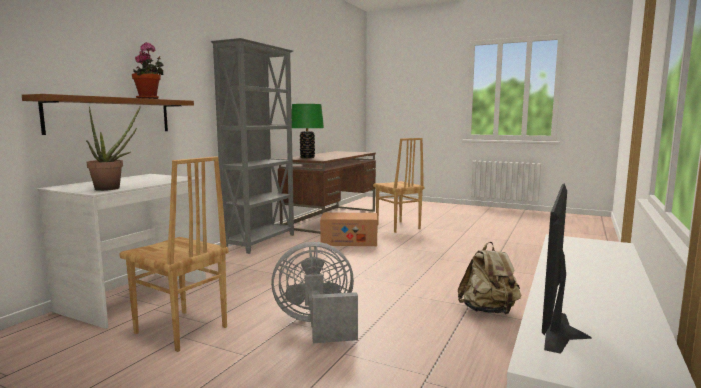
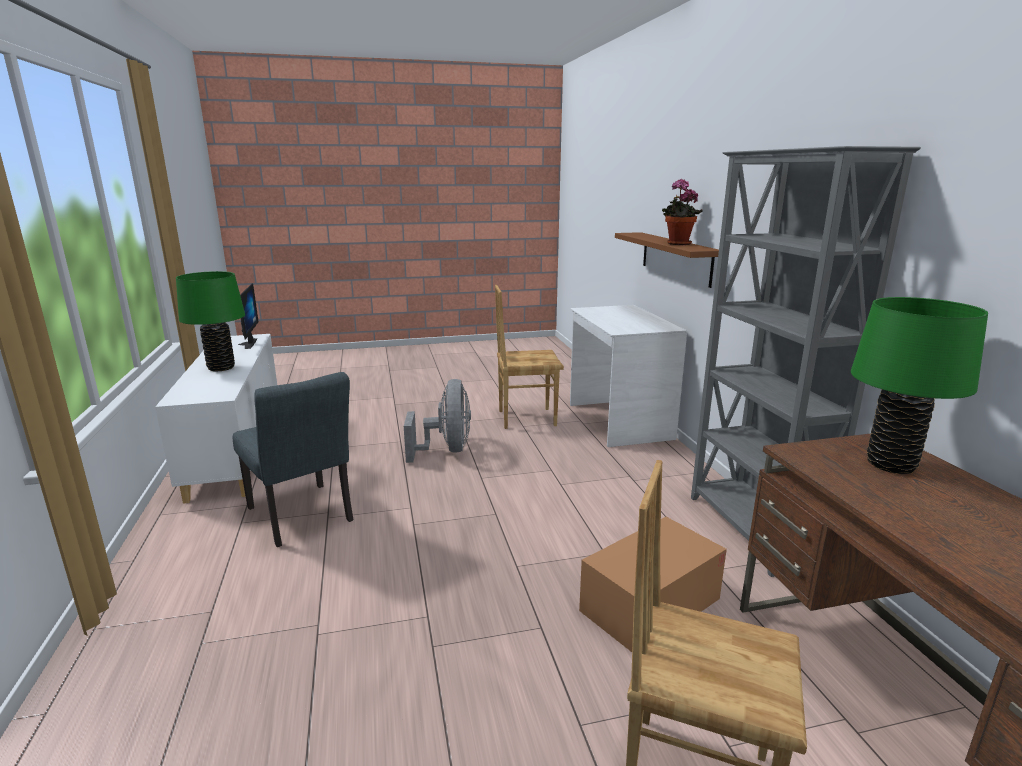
camera: 140 degrees right, 10 degrees up
(113, 188) = (592, 312): potted plant -> none
(317, 325) = (446, 450): grey fan -> grey fan turned 45 degrees counterclockwise
(488, 311) = (303, 518): beige backpack -> grey chair
(588, 275) = (221, 368): none -> green table lamp

